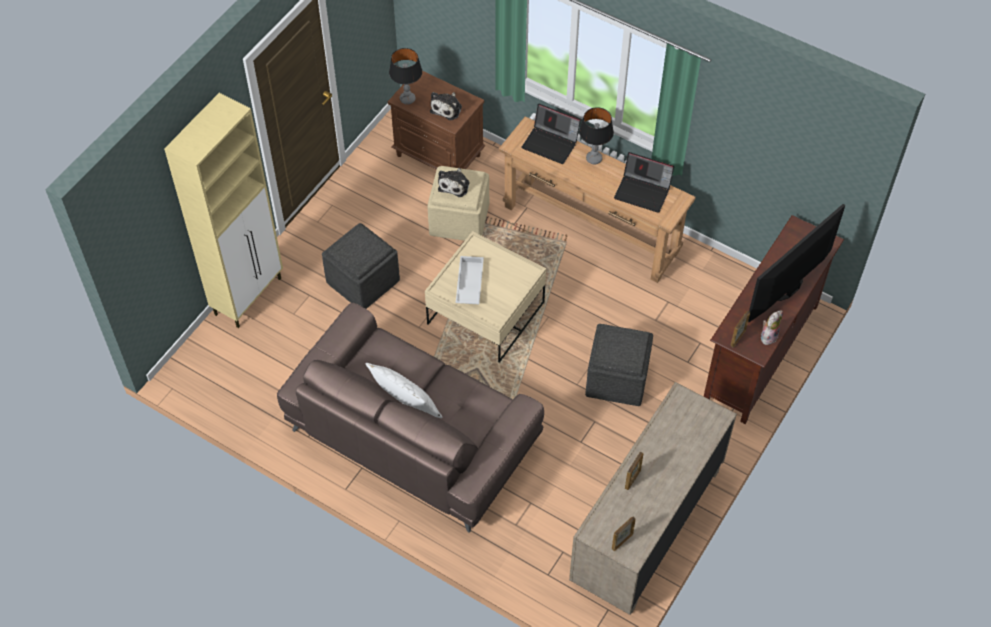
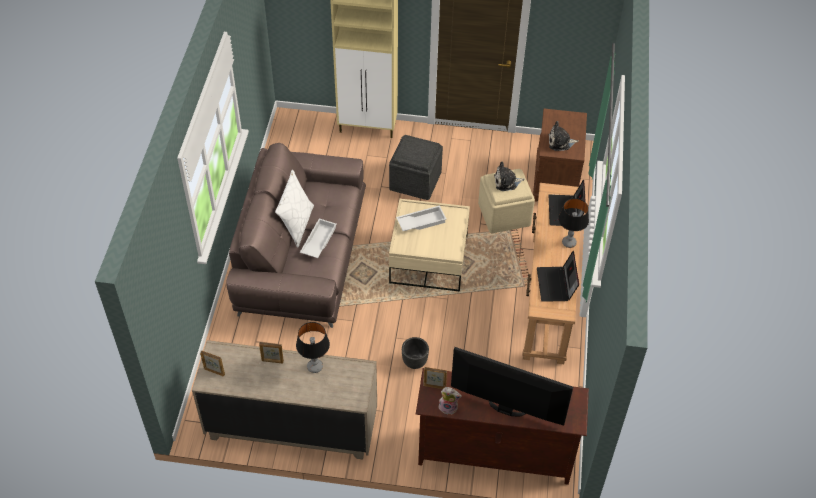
camera: 65 degrees right, 5 degrees down
(407, 99) = (553, 118): table lamp -> table lamp (315, 367)
(443, 393) = (318, 241): none -> white tray
(616, 379) = (414, 361): grey ottoman -> black planter

